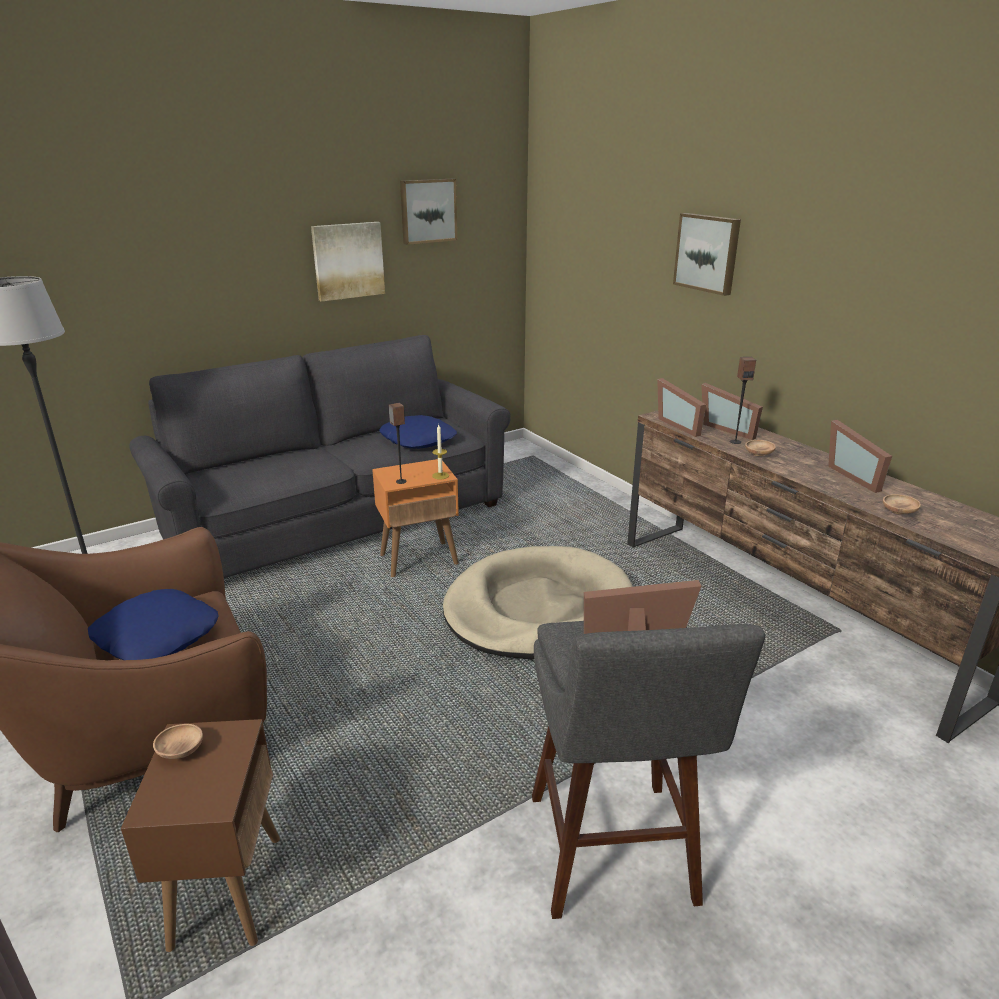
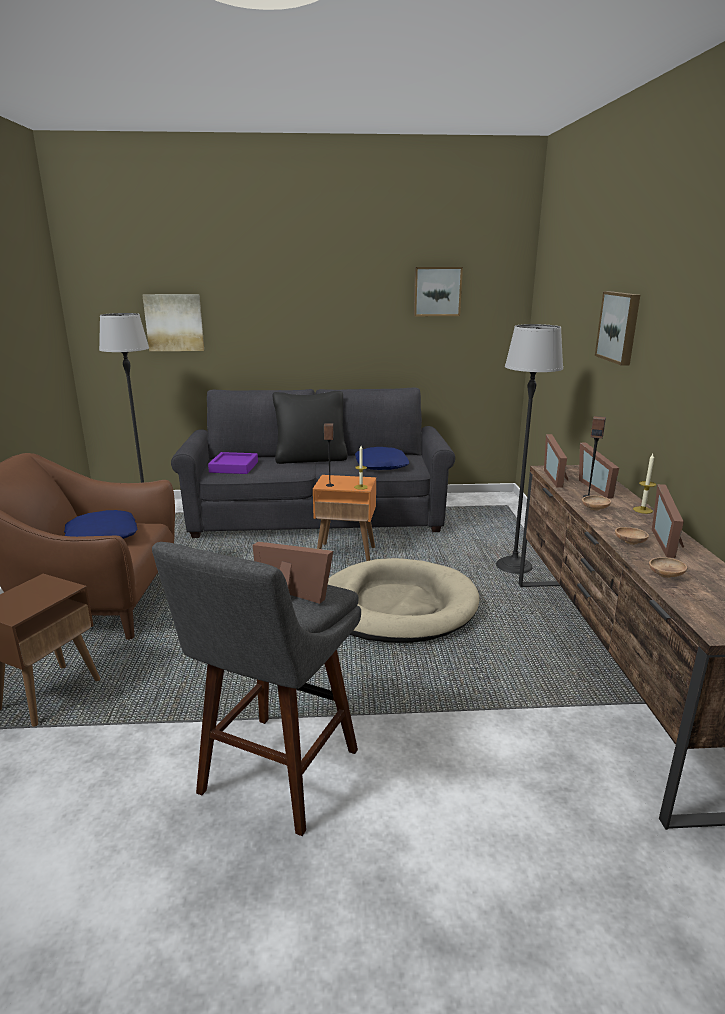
camera: 30 degrees right, 5 degrees down
(181, 751) = (32, 587): brown bowl -> brown bowl (630, 542)
(232, 482) = (234, 467): none -> purple tray
(321, 449) = (311, 459): none -> black pillow
(348, 260) = (366, 325): picture -> picture (174, 322)
(604, 525) = (513, 566): none -> floor lamp
(794, 446) = (642, 510): none -> candle

